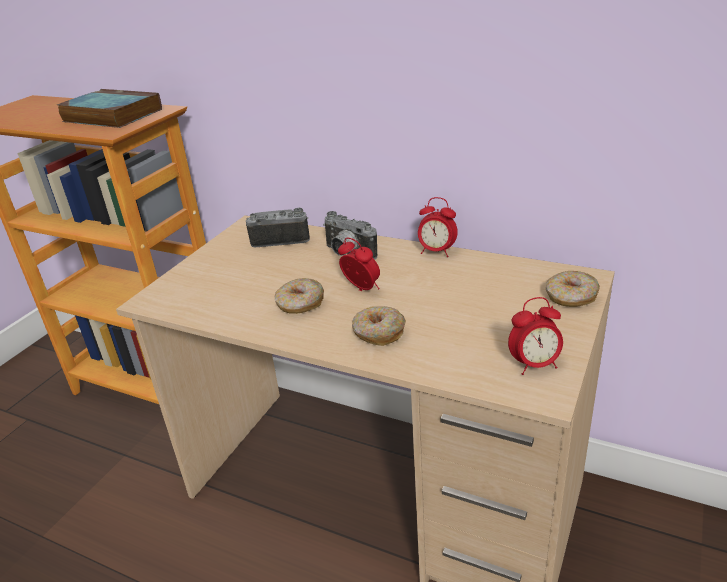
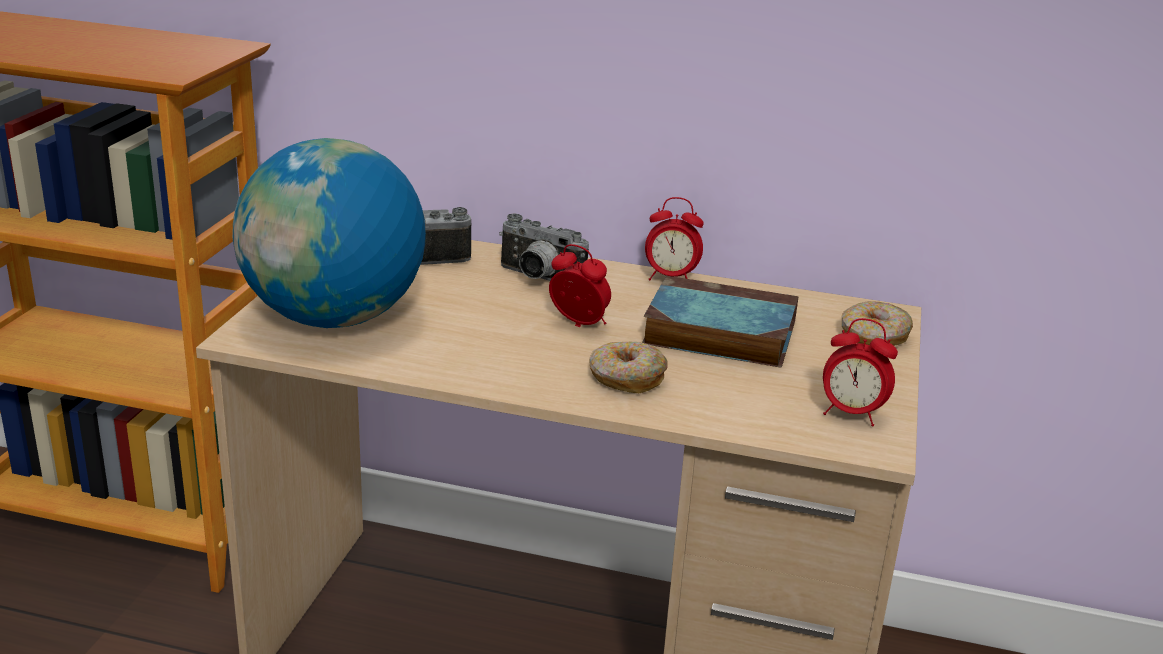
camera: 15 degrees left, 5 degrees down
(110, 115) = (146, 49): book -> book (716, 332)
(207, 286) = (335, 318): none -> globe
(300, 304) = (494, 342): donut -> none
(534, 365) = (851, 414): alarm clock -> alarm clock turned 45 degrees clockwise

